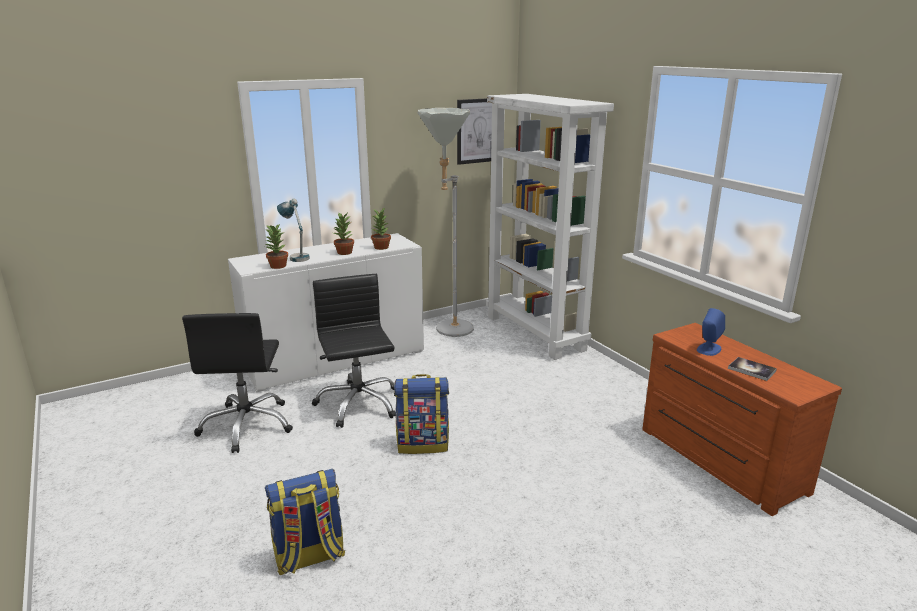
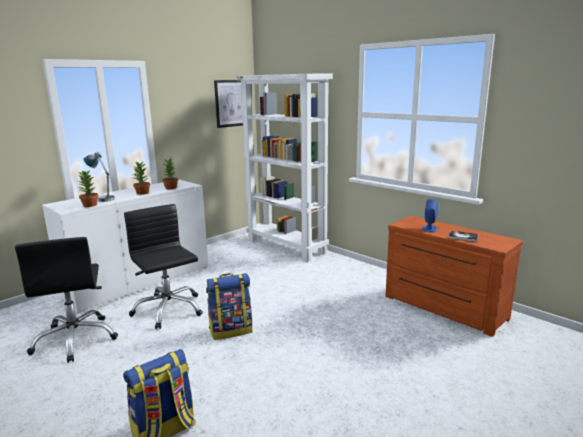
camera: 15 degrees left, 5 degrees down
(448, 331) = (222, 252): grey floor lamp -> none

